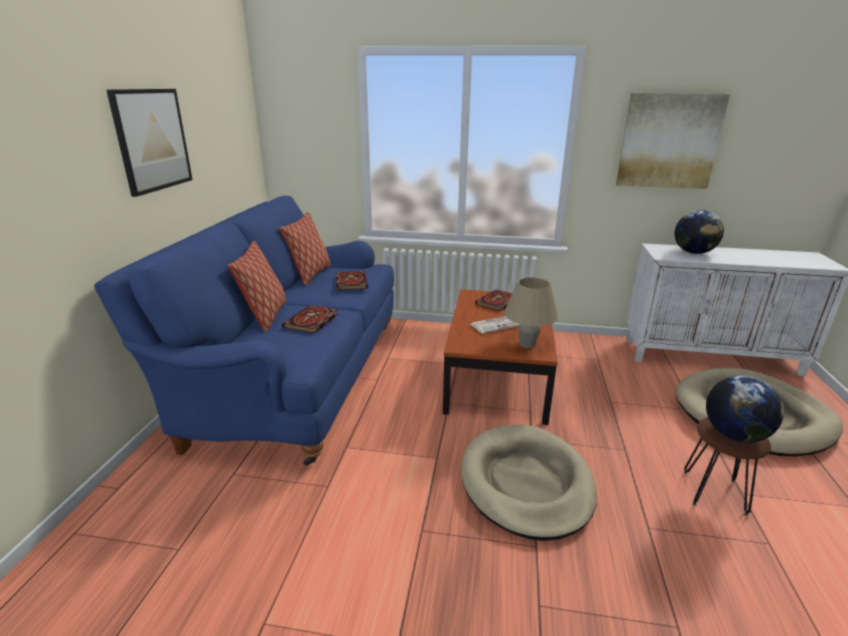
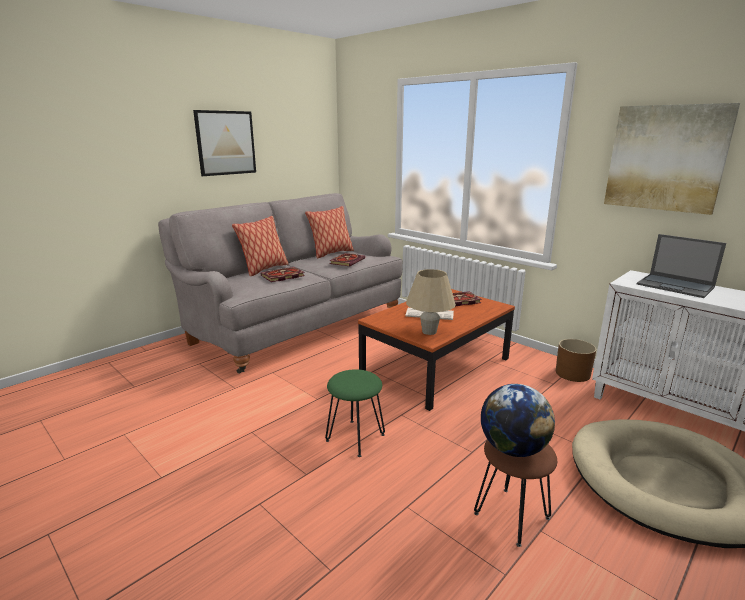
camera: 35 degrees right, 5 degrees down
(293, 378) = (294, 326): blue sofa -> grey sofa
(526, 483) = (355, 438): beige dog bed -> green stool
(599, 345) = (572, 374): none -> brown planter
(693, 252) = (676, 286): globe -> laptop

